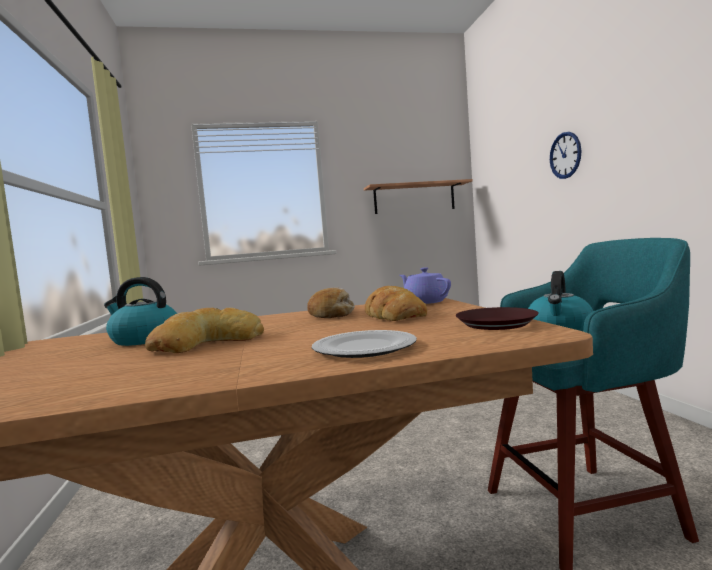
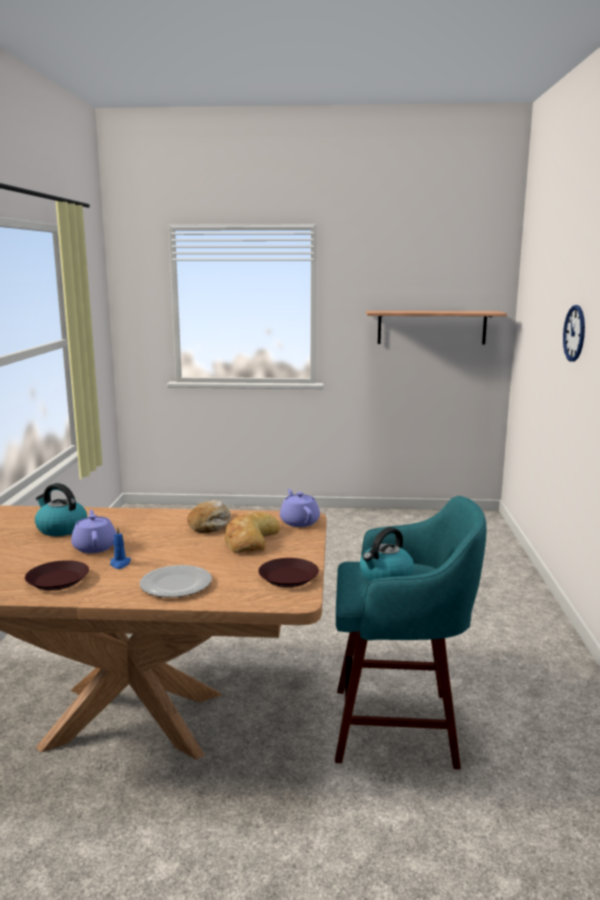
camera: 15 degrees right, 10 degrees up
(175, 372) = (57, 581): none -> brown plate
(206, 343) = (95, 547): bread -> purple teapot
(258, 347) = (120, 564): none -> blue candle

